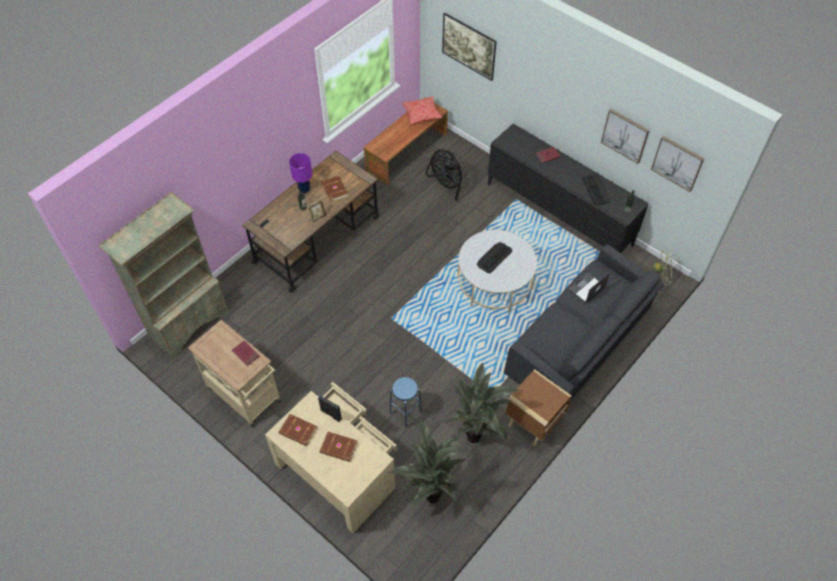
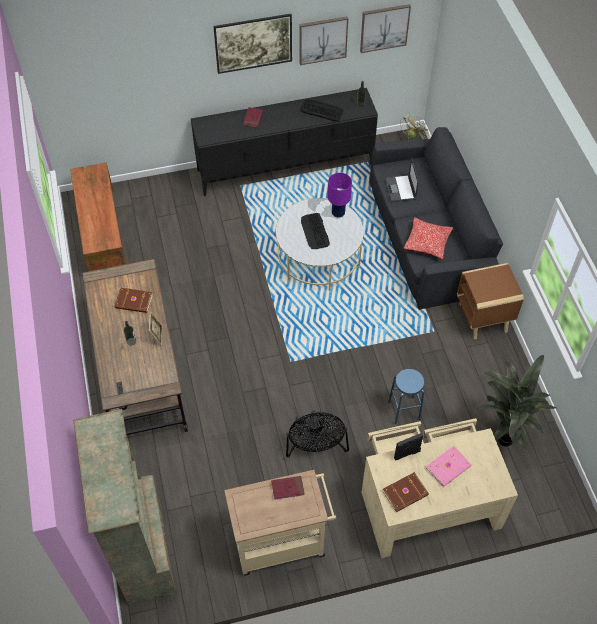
camera: 55 degrees left, 0 degrees up
(304, 189) = (108, 327): purple table lamp -> purple table lamp (338, 213)
(339, 448) = (449, 467): brown book -> pink book
(421, 114) = (90, 184): pillow -> pillow (427, 242)
(447, 183) = (173, 224): black fan -> black fan (313, 443)
(468, 56) = (109, 86): picture -> picture (254, 55)
(477, 436) = (468, 369): potted plant -> none

